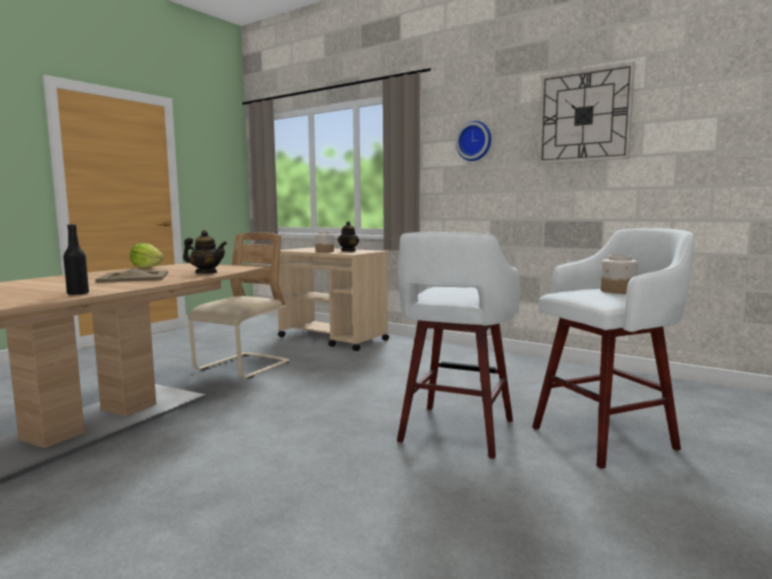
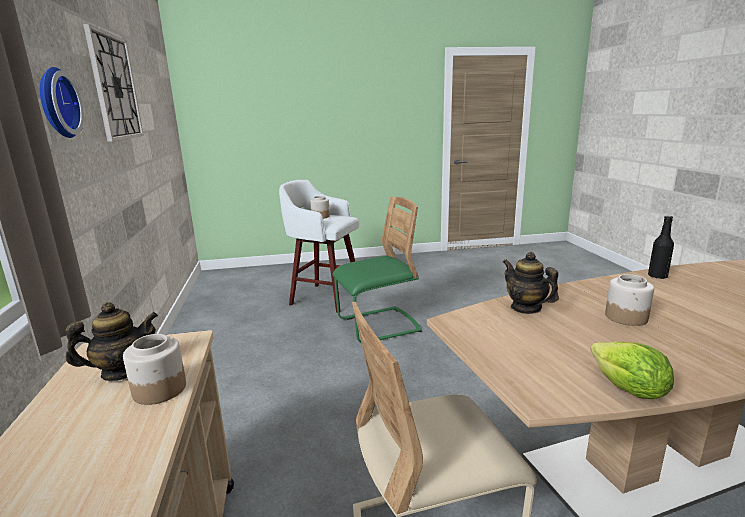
camera: 135 degrees left, 10 degrees up
(133, 277) = (626, 317): beige tray -> jar
(455, 432) = (378, 326): white stool -> green chair

